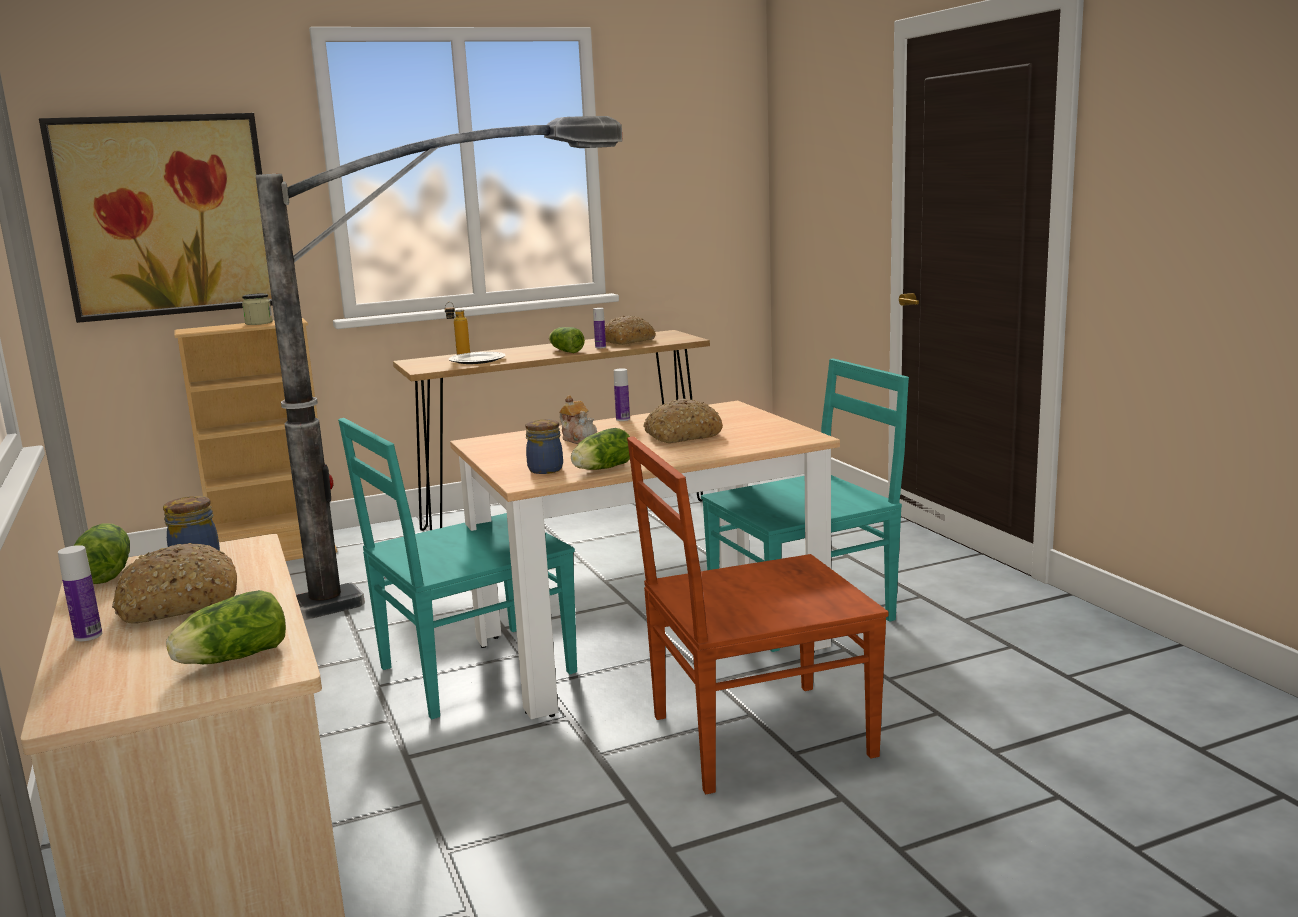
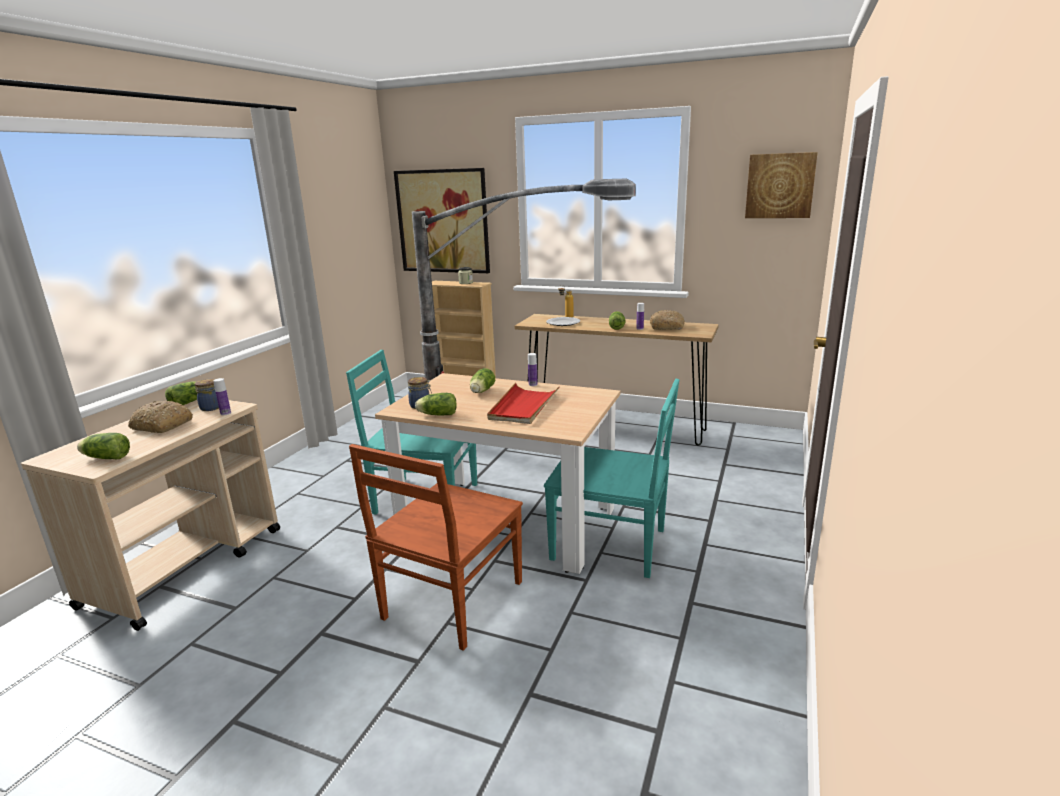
camera: 45 degrees right, 5 degrees up
(88, 636) = (120, 429): bottle -> bottle (225, 413)
(579, 439) = (481, 391): teapot -> lettuce
(682, 435) = (523, 406): bread -> red tray
(710, 138) = (780, 186): none -> picture
(755, 736) = (451, 602): brown chair -> brown chair turned 90 degrees counterclockwise

